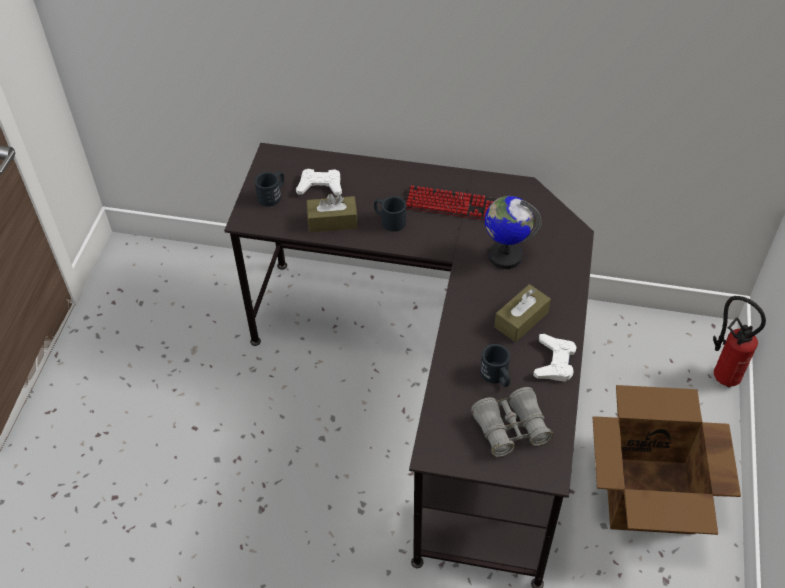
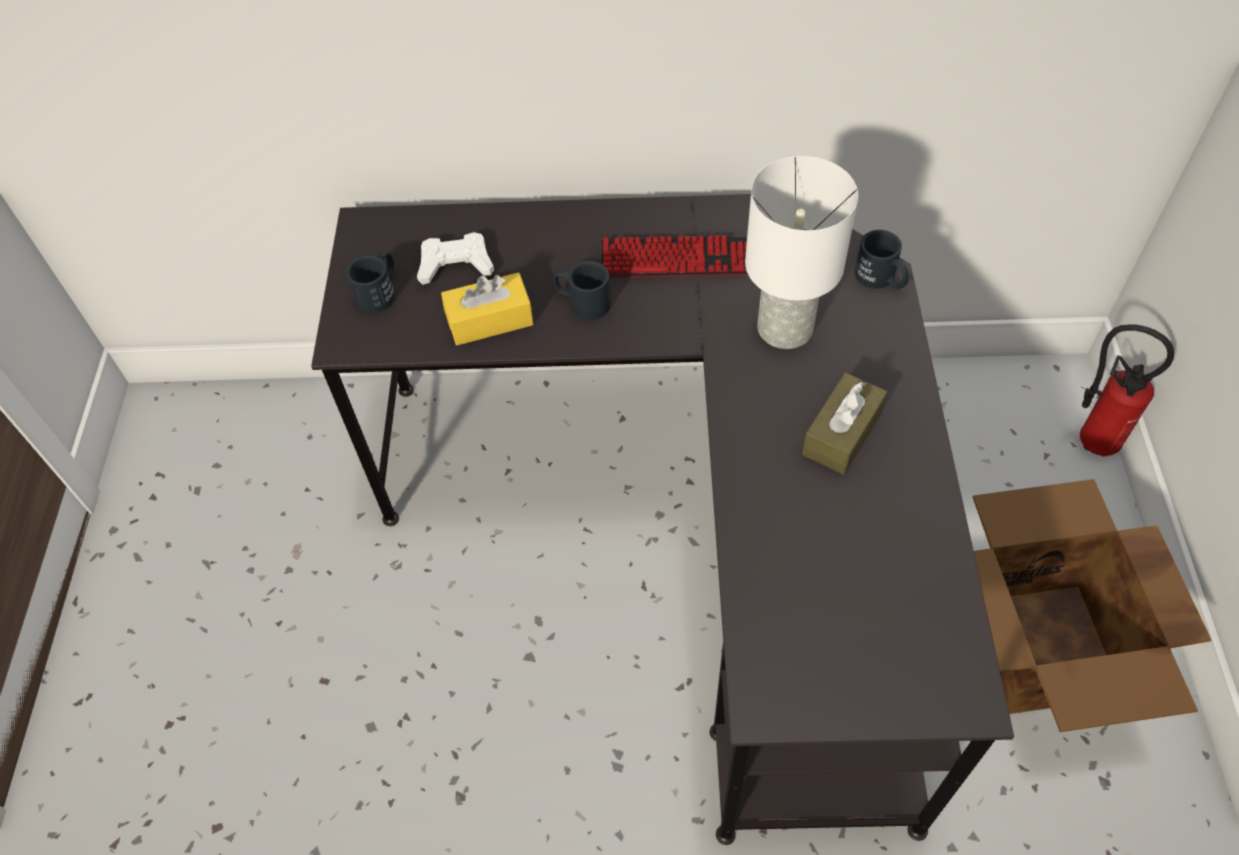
camera: 10 degrees left, 5 degrees up
(332, 221) = (490, 320): brown tissue box -> yellow tissue box
(497, 377) = (831, 542): black mug -> black mug (881, 279)
(504, 256) = (784, 329): globe -> white table lamp
(511, 428) = (881, 632): grey binoculars -> none
(554, 362) = (917, 497): white game controller -> none

